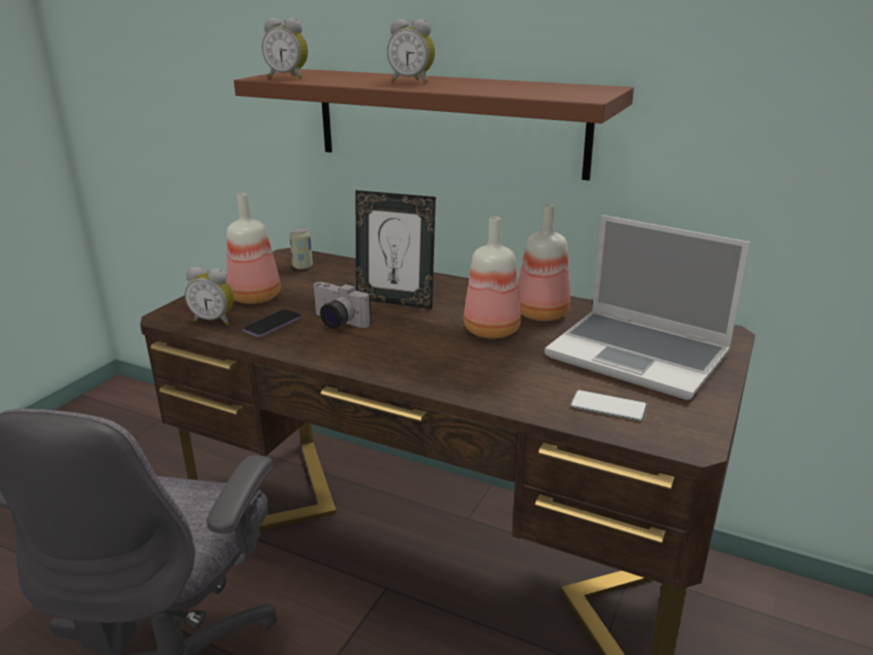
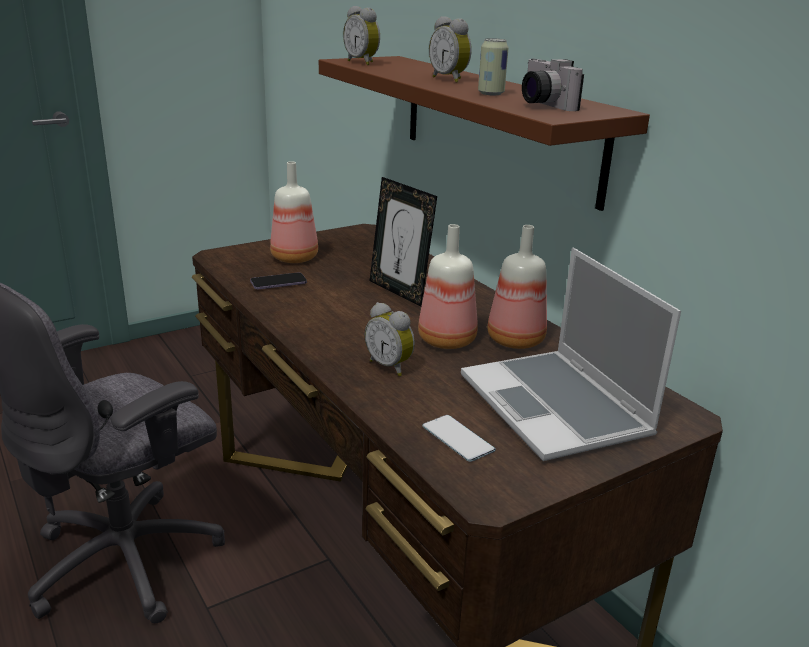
camera: 30 degrees right, 0 degrees up
(214, 320) = (243, 267): alarm clock -> alarm clock (390, 366)
(302, 266) = (363, 243): can -> can (491, 93)
(336, 322) = (327, 295): camera -> camera (540, 104)

